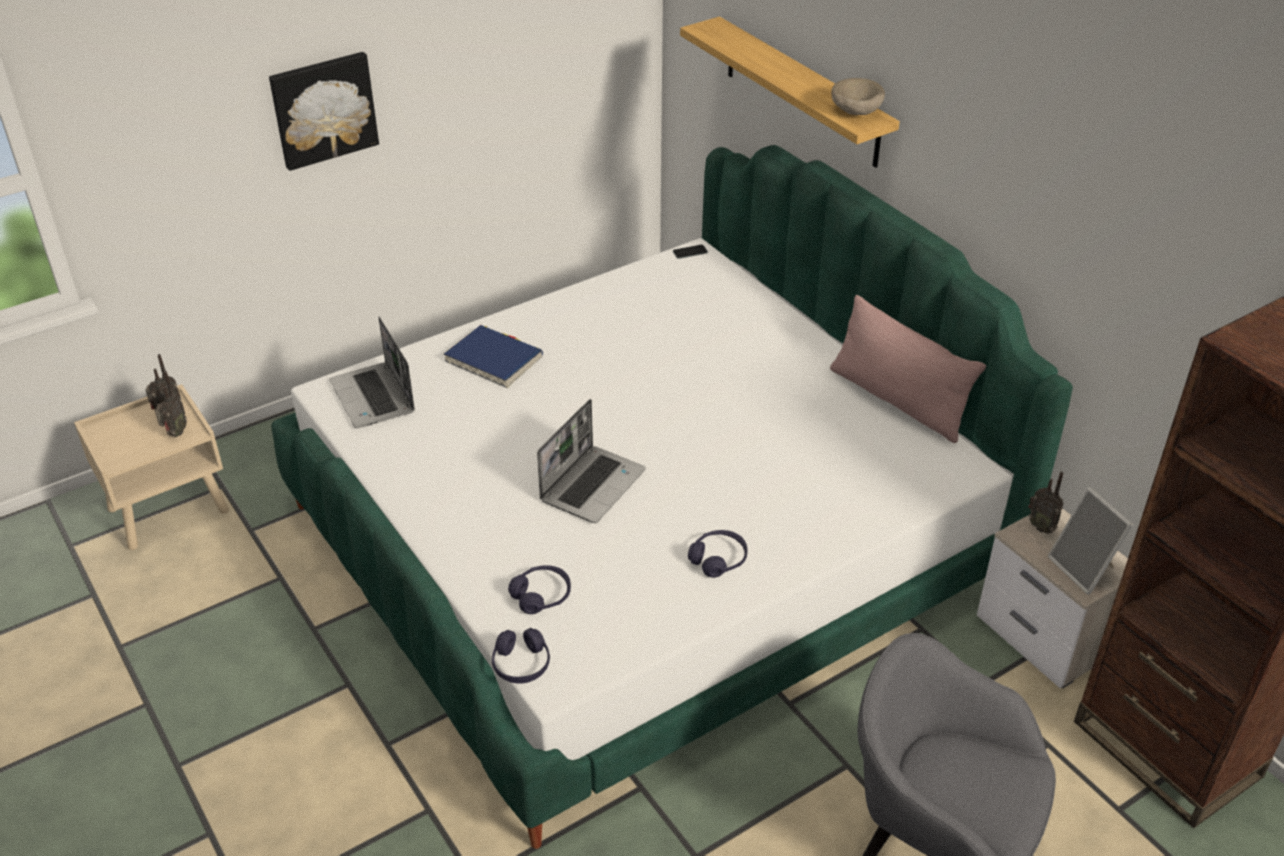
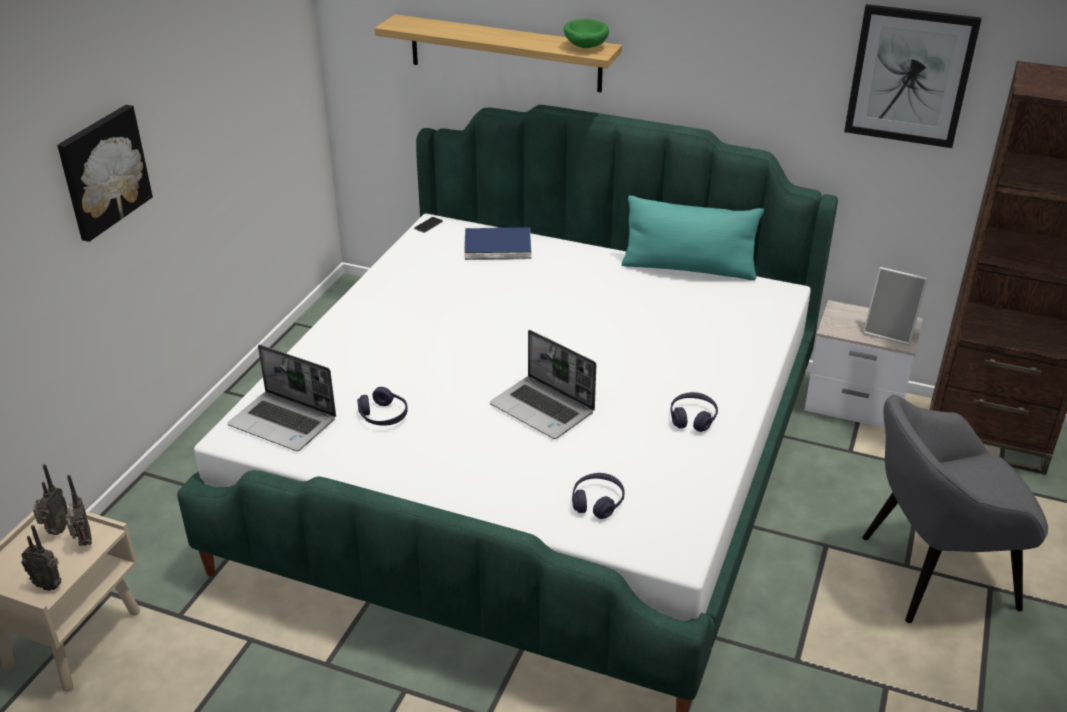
camera: 35 degrees left, 5 degrees down
(494, 359) = (358, 354): blue book -> blue book (498, 247)
(521, 664) = (639, 556): purple headphones -> purple headphones (383, 416)
(592, 485) = (543, 409): laptop -> laptop turned 135 degrees clockwise
(855, 112) = (585, 47): beige bowl -> green bowl
(898, 400) = (688, 268): pink pillow -> turquoise pillow
(1041, 527) = (839, 317): radio -> radio (49, 584)
(1170, 268) = (910, 76): none -> picture

